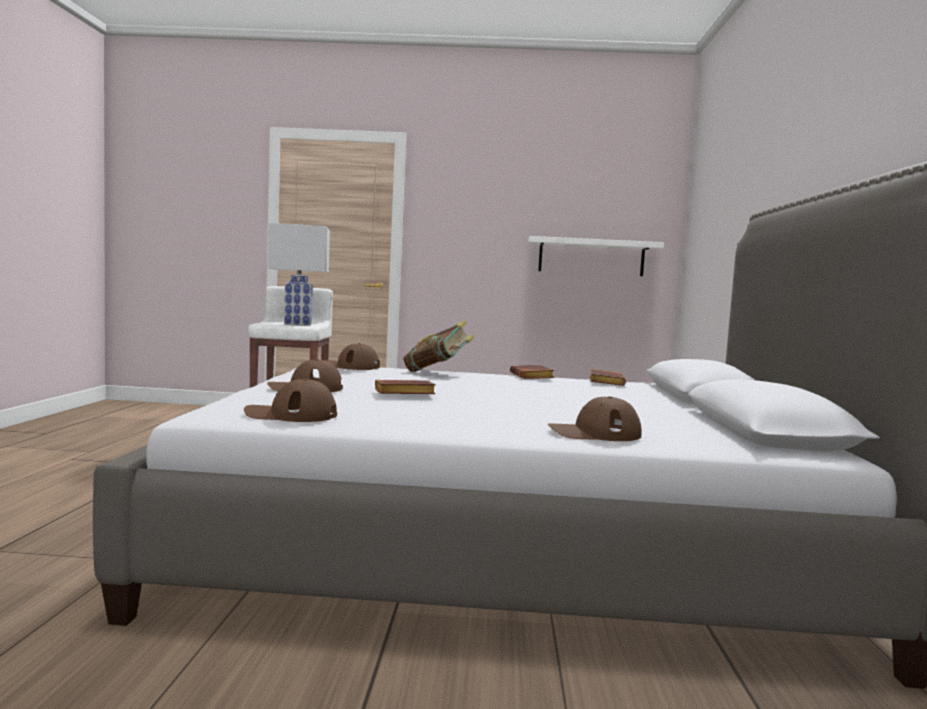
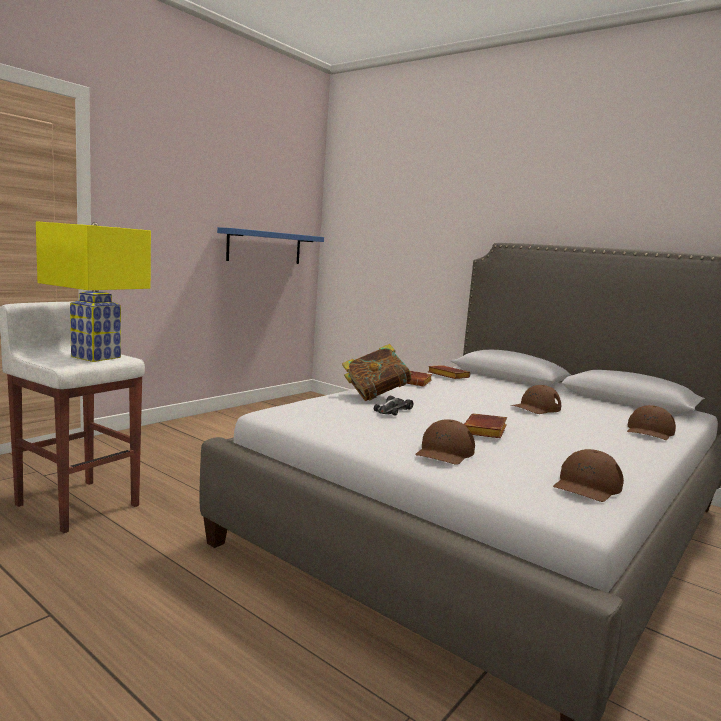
camera: 55 degrees left, 5 degrees up
(298, 324) = (97, 357): white table lamp -> yellow table lamp
(350, 366) = (327, 409): brown cap -> brown cap (536, 408)
(395, 374) = (393, 410): none -> toy car
(591, 257) = (265, 247): white shelf -> blue shelf

